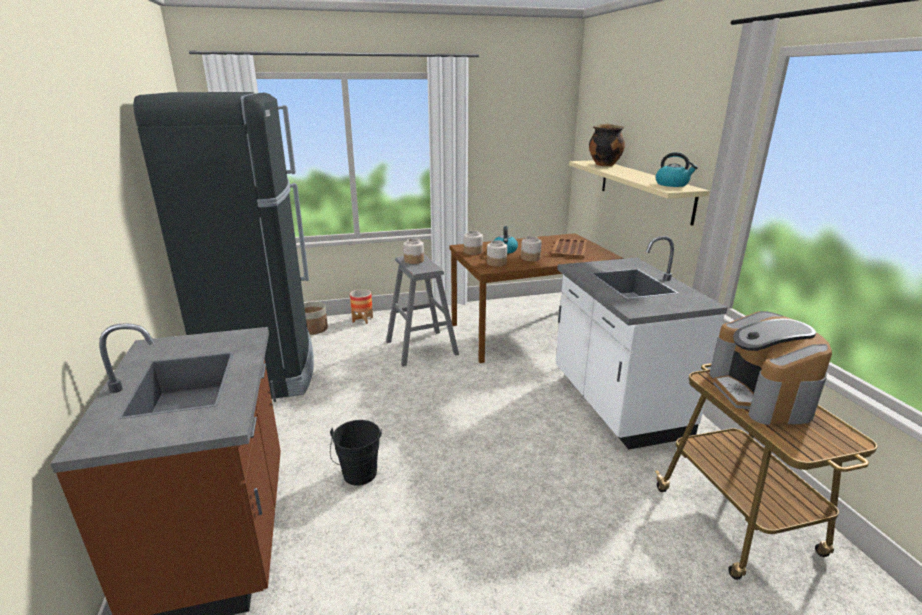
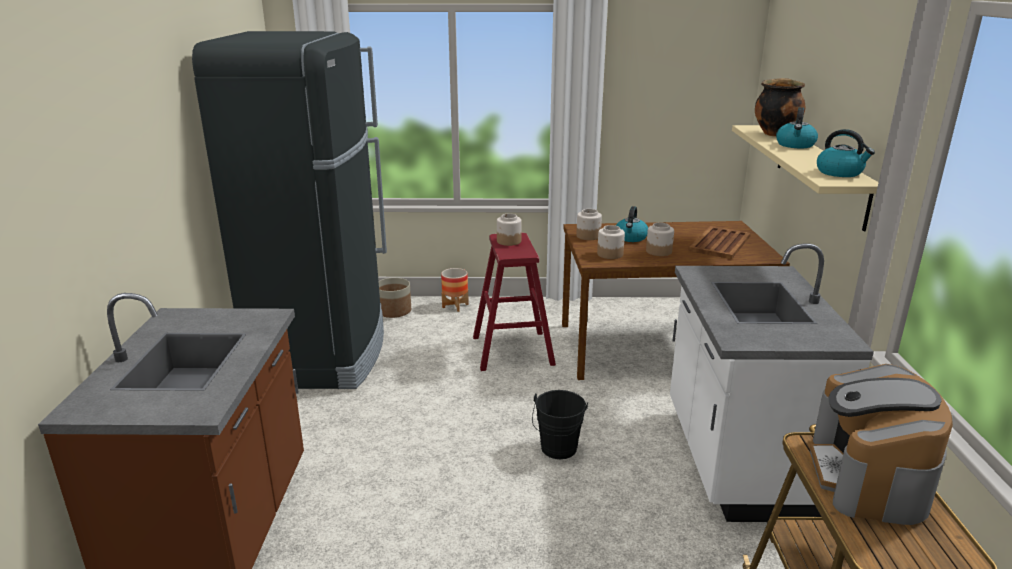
camera: 15 degrees right, 0 degrees up
(359, 476) = (383, 494): black bucket -> black bucket (557, 450)
(421, 348) = (512, 350): grey stool -> red stool
(625, 170) = (795, 145): none -> kettle

